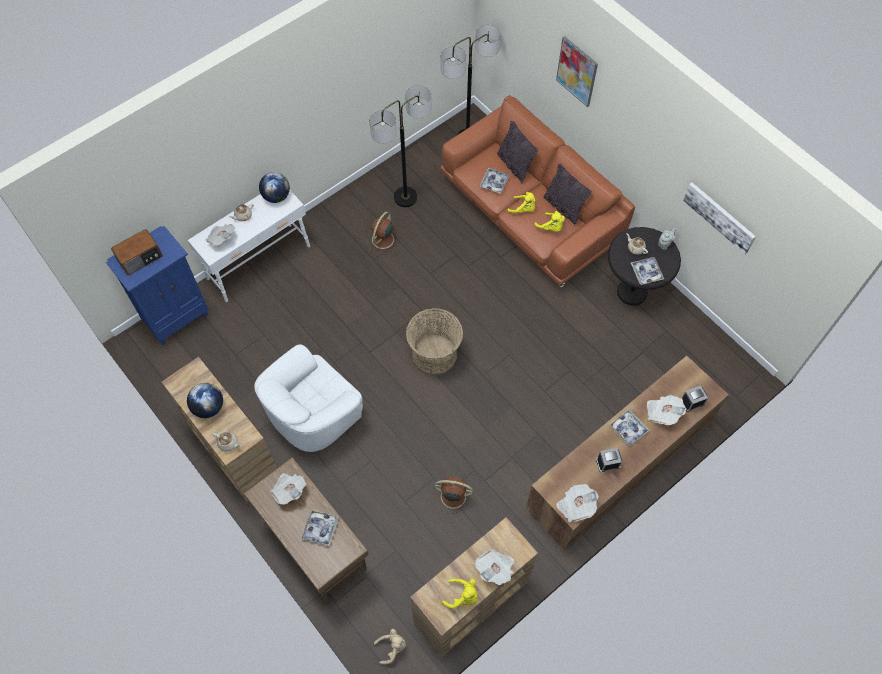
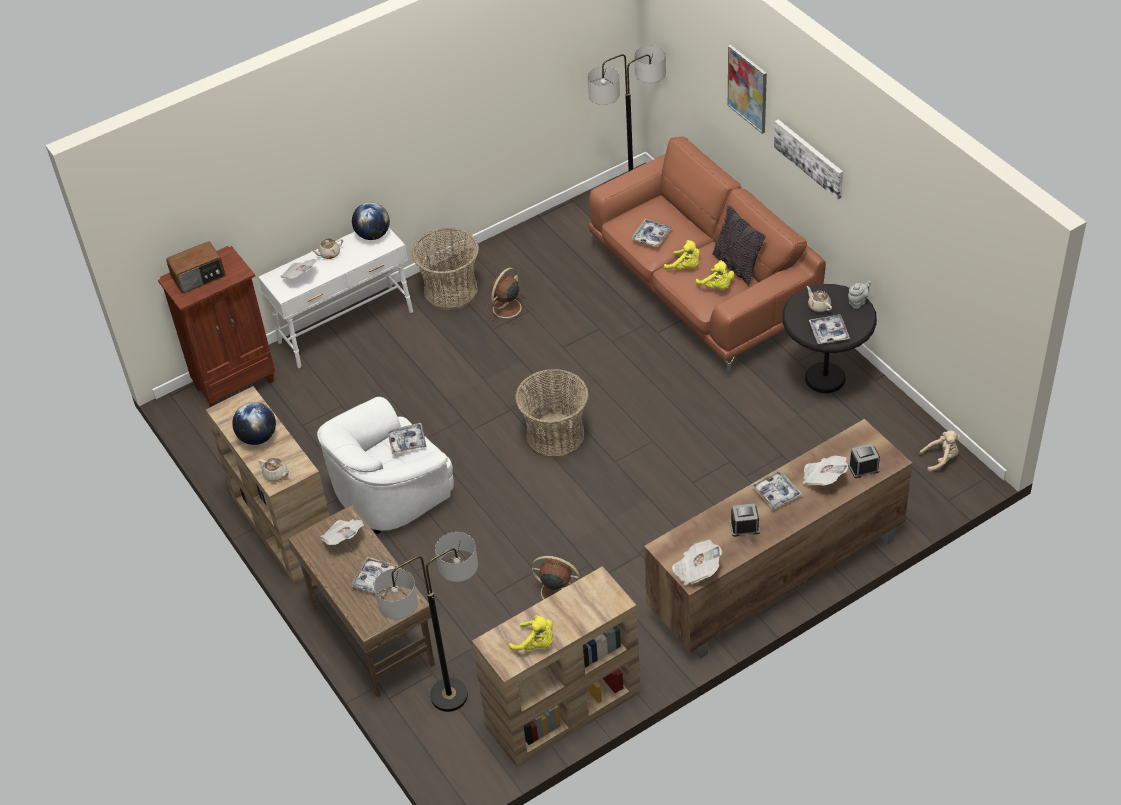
camera: 10 degrees right, 15 degrees down
(178, 320) = (236, 385): blue cabinet -> brown cabinet
(324, 379) = (407, 441): none -> tray
(337, 225) = (451, 291): none -> basket
(392, 647) = (455, 752): beige plush toy -> beige plush toy (941, 459)
(405, 197) = (543, 263): floor lamp -> floor lamp (449, 695)
(495, 569) = (581, 618): newspaper -> none
(515, 165) = (681, 219): black pillow -> none
(719, 217) = (910, 250): picture -> picture (809, 158)

